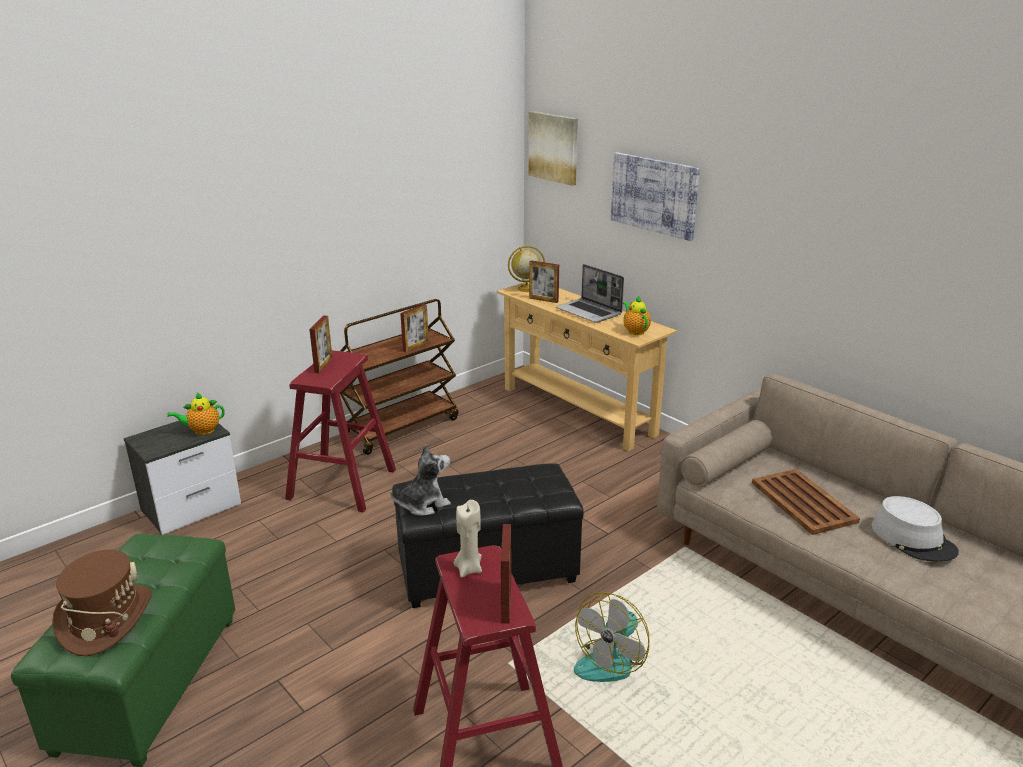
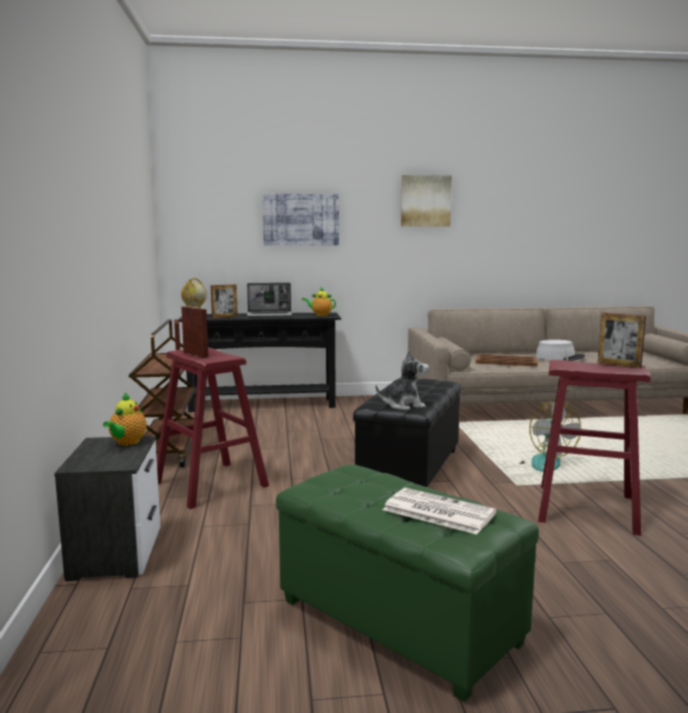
camera: 55 degrees left, 15 degrees down
(106, 619) = (437, 511): brown hat -> newspaper
(423, 504) = (403, 405): plush toy -> plush toy turned 75 degrees clockwise
(468, 568) = (573, 365): beige candle -> none
(554, 147) = (194, 199): picture -> picture (425, 201)
(578, 411) = (263, 405): beige console table -> black console table

